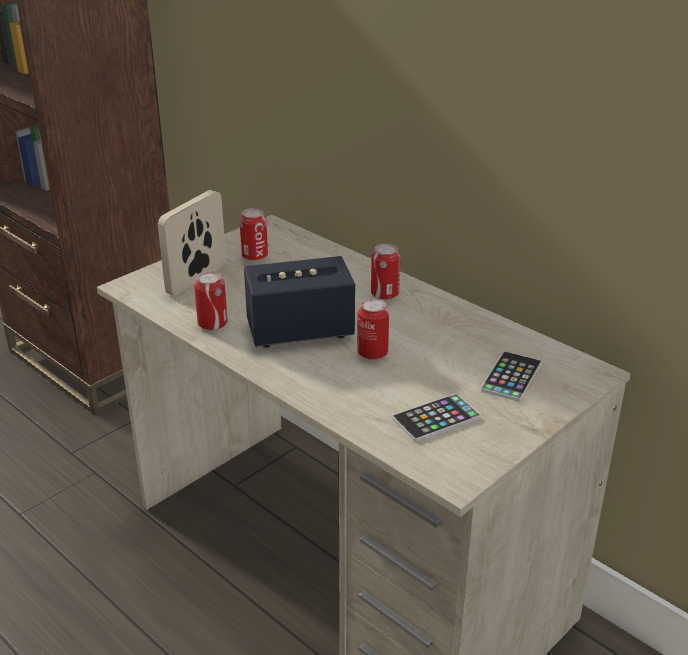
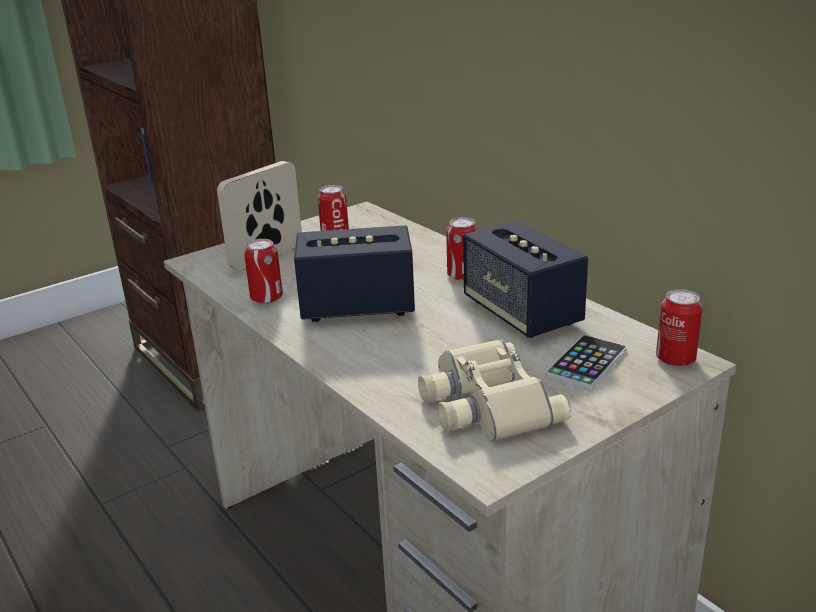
camera: 10 degrees right, 5 degrees down
(372, 353) = (431, 332): can -> can (675, 359)
(436, 418) = (484, 402): phone -> beige binoculars
(446, 331) = (522, 313): none -> speaker

